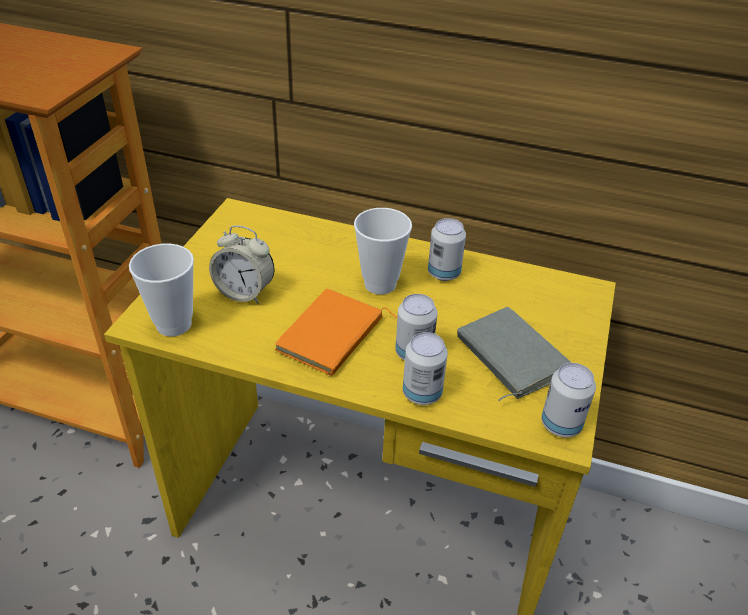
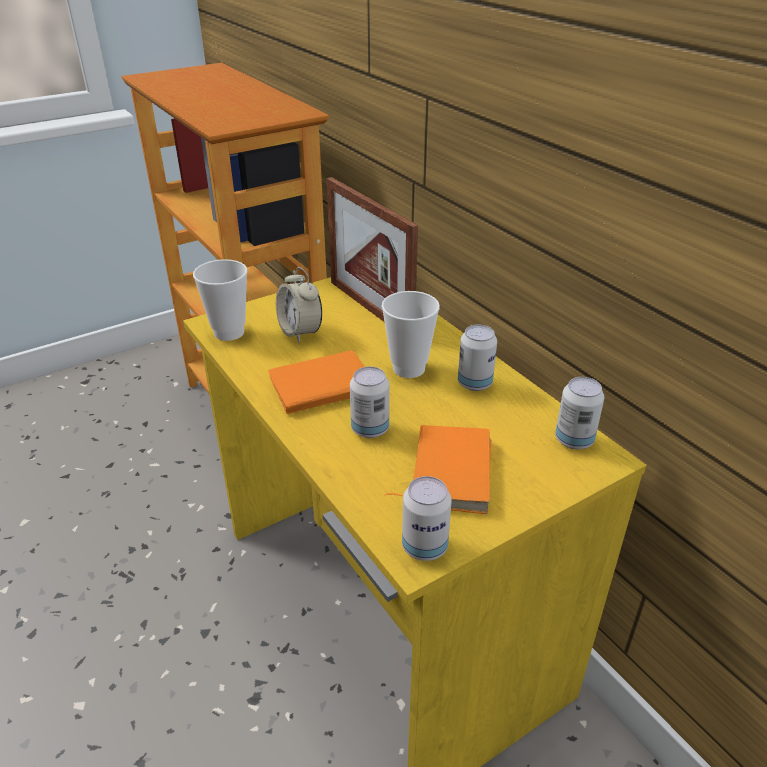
camera: 40 degrees right, 5 degrees down
(281, 242) = (370, 309): none -> picture frame
(422, 393) = (338, 460): can -> can (574, 440)
(508, 357) = (447, 472): grey book -> orange book

